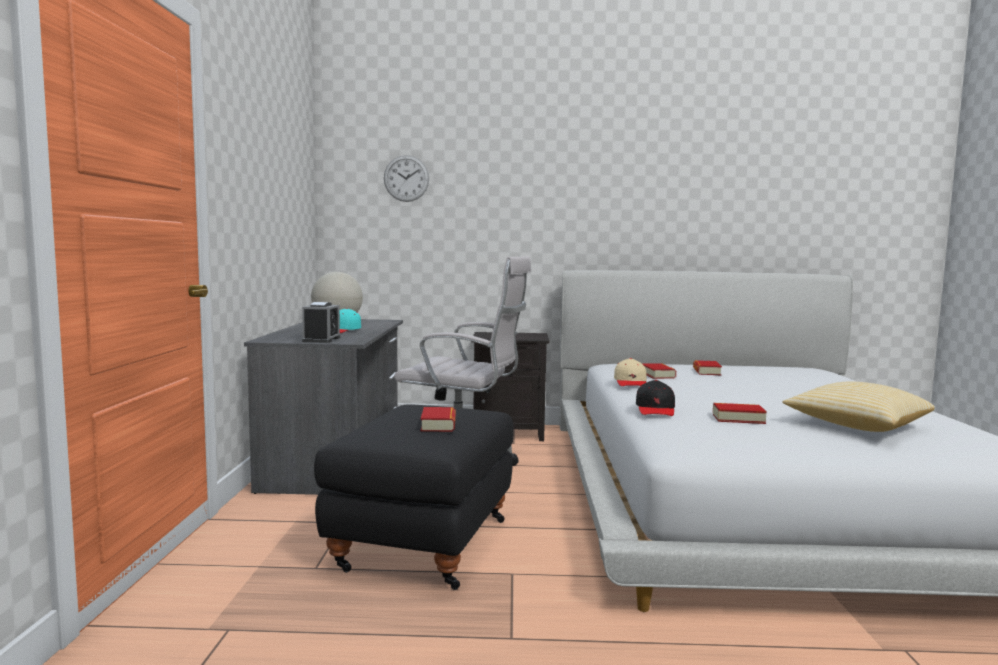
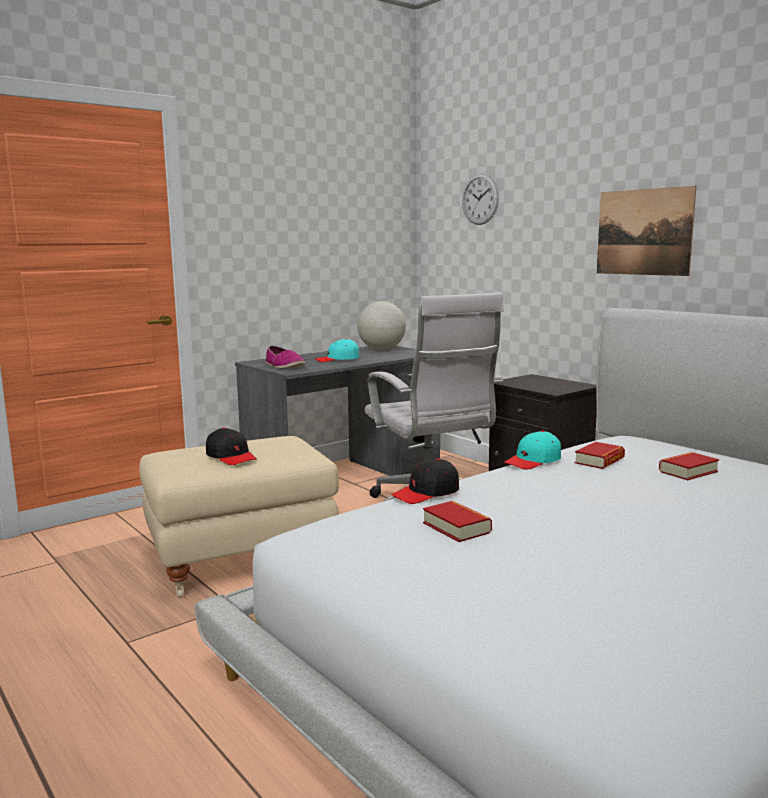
camera: 50 degrees right, 5 degrees up
(321, 339) = (284, 366): alarm clock -> shoe
(422, 542) = (242, 559): black ottoman -> beige ottoman
(438, 425) = (231, 457): book -> black cap
(574, 214) = (643, 232): none -> picture
(631, 382) = (533, 461): beige cap -> turquoise cap
(856, 426) = (558, 584): pillow -> none

